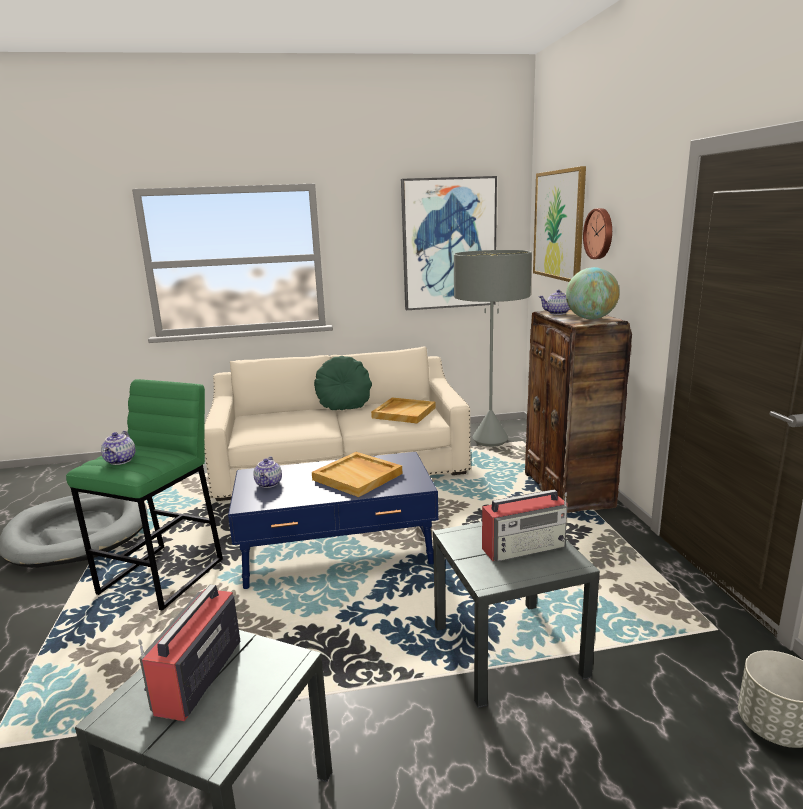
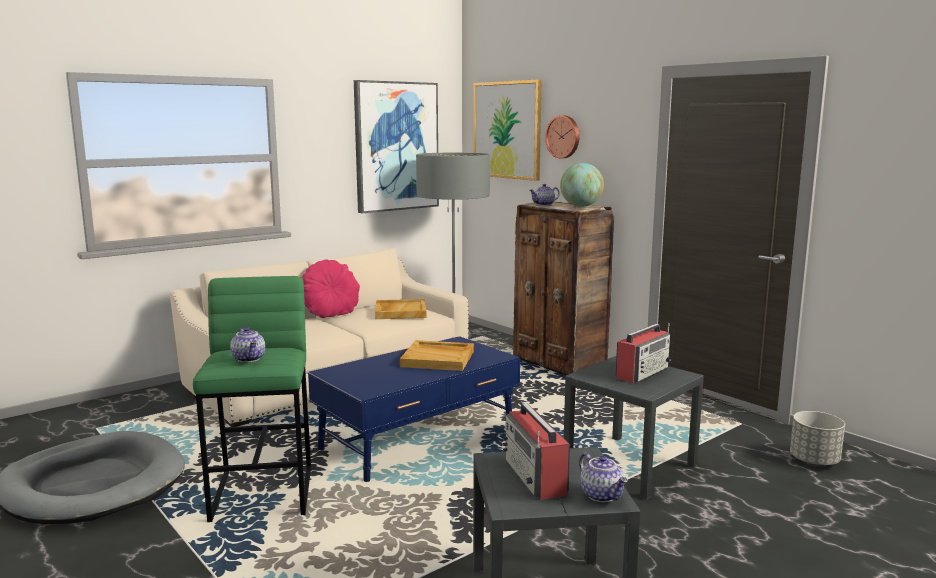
camera: 30 degrees left, 5 degrees down
(269, 484) = (363, 375): teapot -> teapot (602, 495)
(344, 408) = (331, 315): green pillow -> pink pillow

